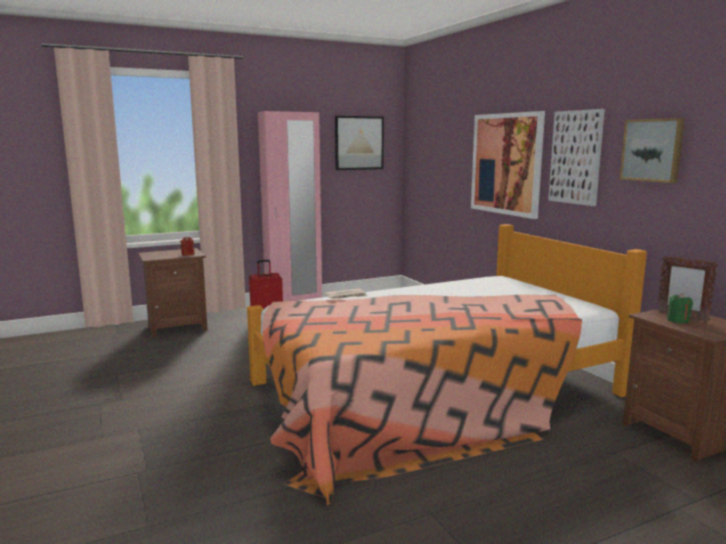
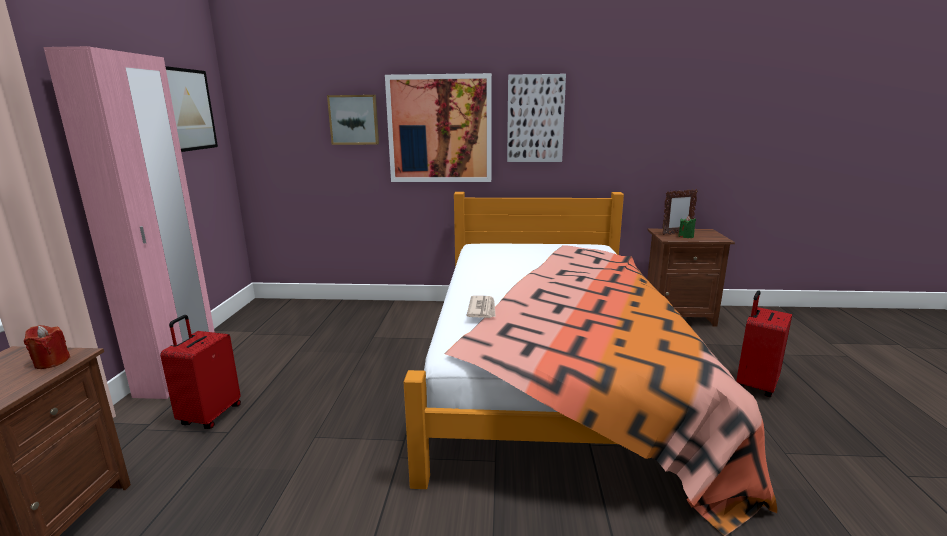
camera: 60 degrees left, 5 degrees up
(559, 494) = (755, 385): none -> red suitcase
(653, 150) = (616, 110): picture -> picture (354, 120)

